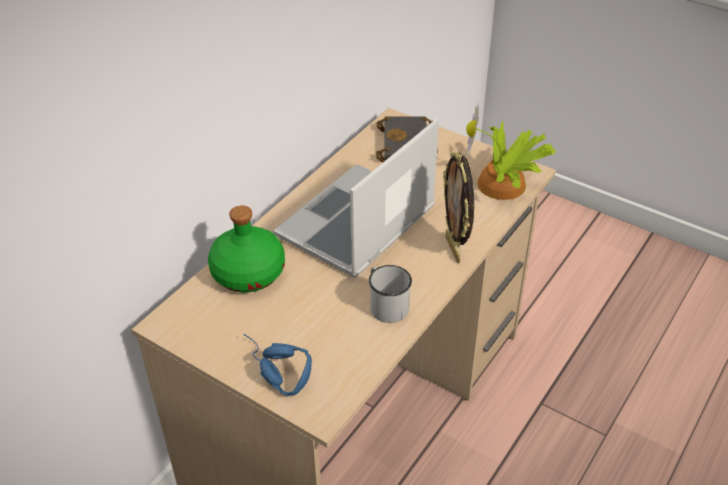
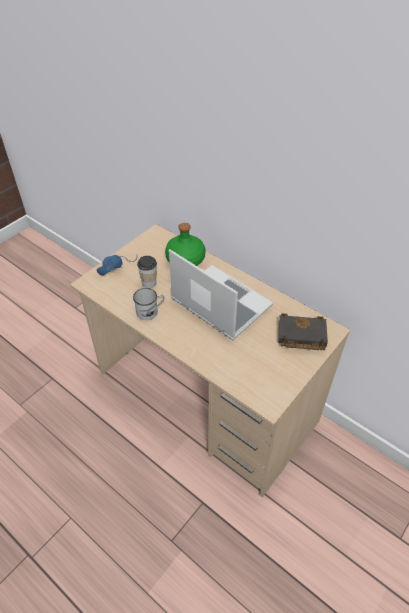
camera: 95 degrees right, 5 degrees up
(315, 315) = (149, 283): none -> cup
(454, 249) = (191, 347): picture frame -> none
(504, 186) = (253, 385): potted plant -> none

